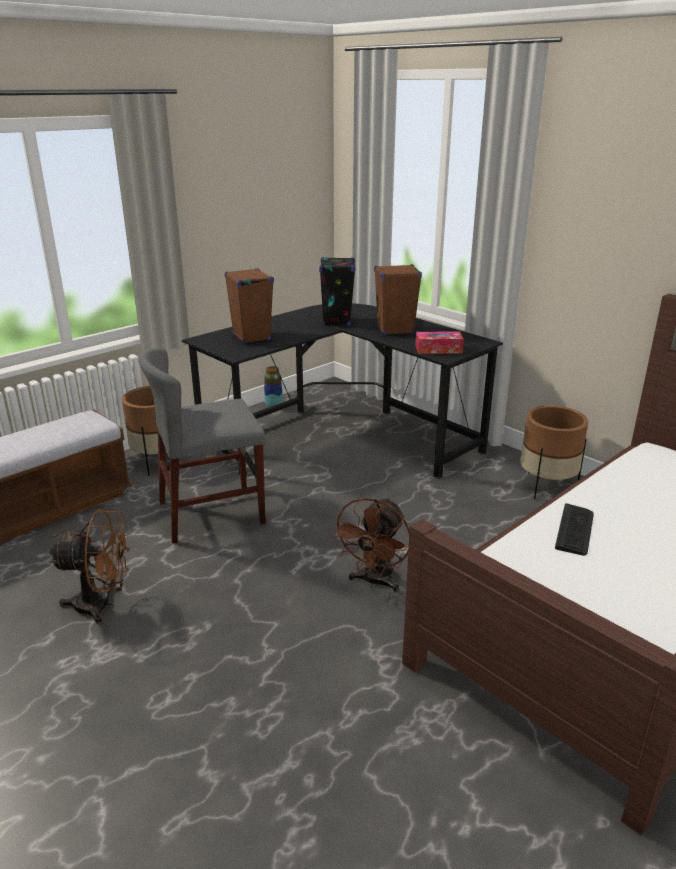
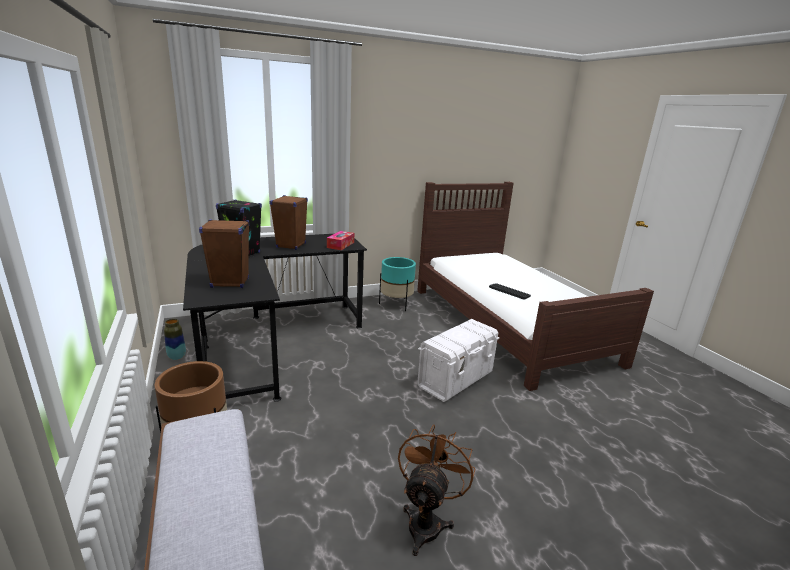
camera: 70 degrees left, 5 degrees down
(211, 512) = (326, 428): grey chair -> none
(374, 582) = (456, 379): brown fan -> white storage box
(546, 486) = (396, 304): brown planter -> turquoise planter

